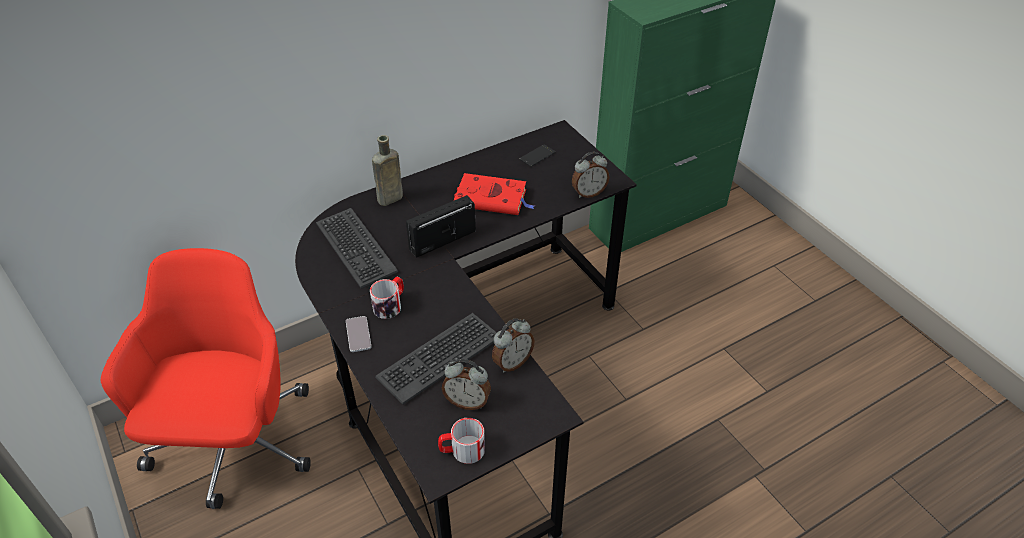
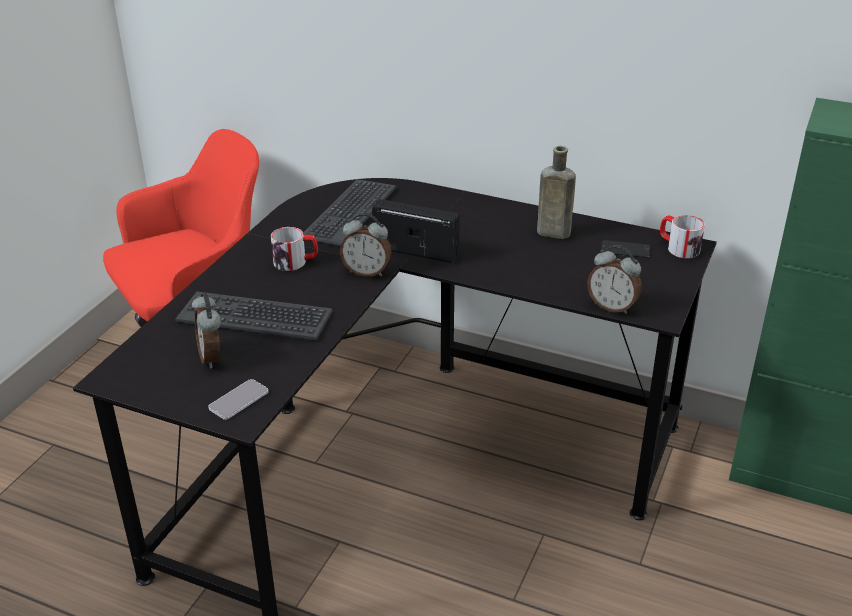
camera: 55 degrees right, 10 degrees down
(358, 334) = (241, 262): phone -> phone (239, 400)
(388, 199) = (436, 199): brown bottle -> brown bottle (551, 232)
(462, 450) = (147, 380): mug -> mug (678, 247)
(493, 199) = (516, 252): red book -> none
(512, 362) = (290, 362): alarm clock -> alarm clock (367, 272)

